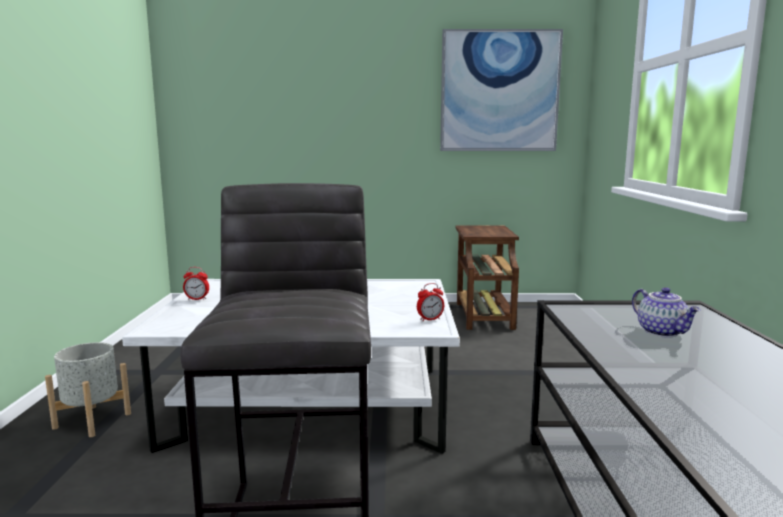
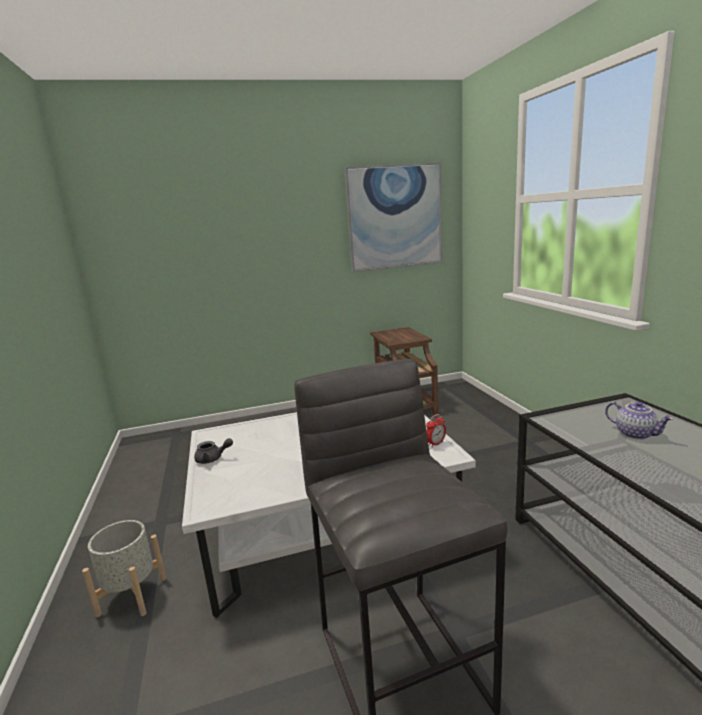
camera: 15 degrees left, 5 degrees up
(197, 299) = (212, 459): alarm clock -> grey teapot

